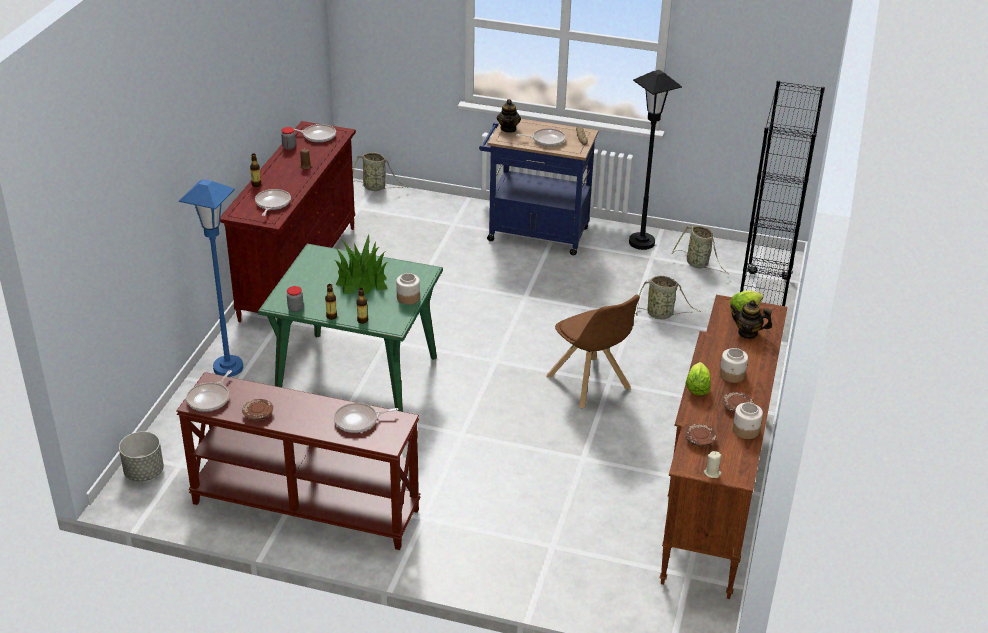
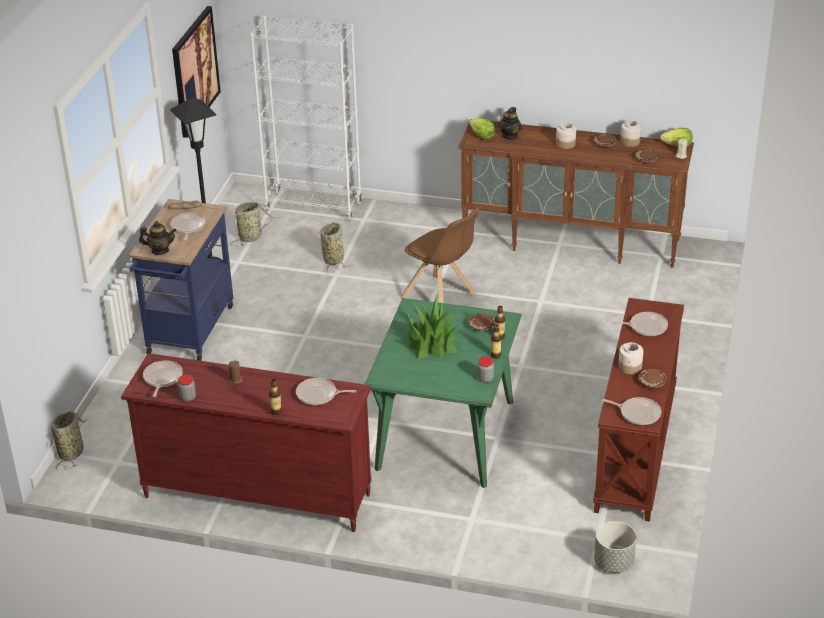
camera: 90 degrees left, 0 degrees up
(228, 367) = (438, 528): blue floor lamp -> none
(358, 421) = (646, 327): frying pan -> frying pan turned 75 degrees counterclockwise
(382, 310) = (481, 326): none -> brown plate
(408, 298) = (458, 313): jar -> jar (630, 367)
(590, 384) = (441, 297): brown chair -> brown chair turned 75 degrees clockwise
(697, 388) = (585, 158): lettuce -> lettuce (677, 146)
(755, 87) = (195, 71): none -> picture
(763, 302) = (314, 207): black bookcase -> white bookcase

